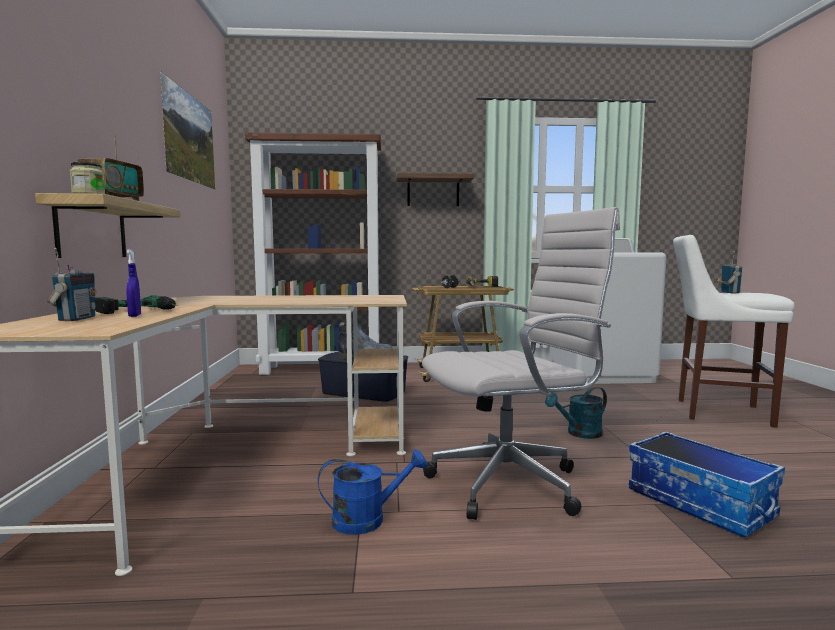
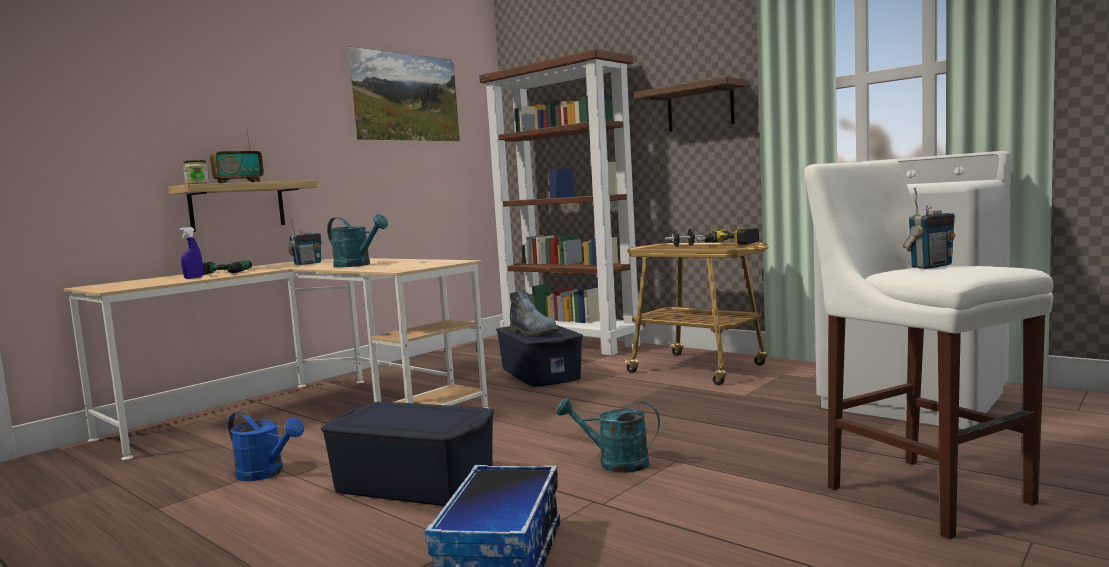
camera: 45 degrees right, 0 degrees up
(76, 319) = (162, 279): radio -> radio (307, 264)
(292, 300) = (357, 265): none -> turquoise watering can
(513, 483) = (414, 484): white office chair -> blue storage box

